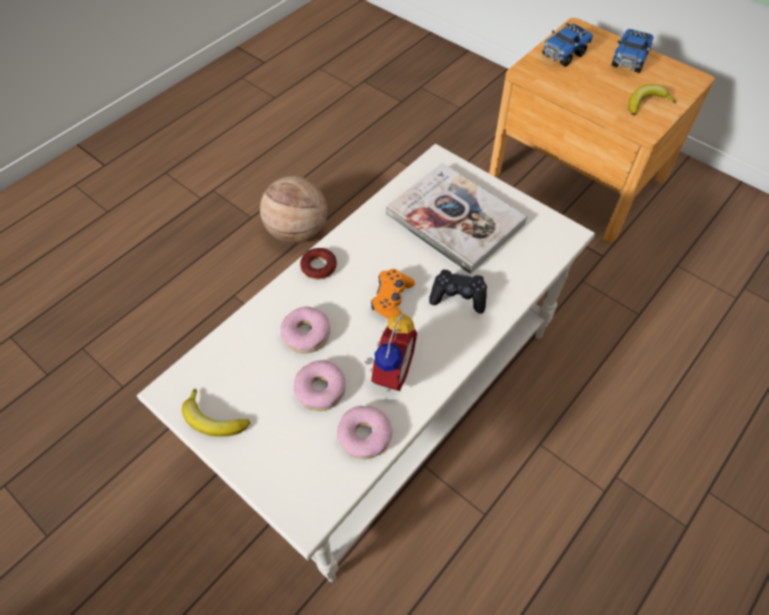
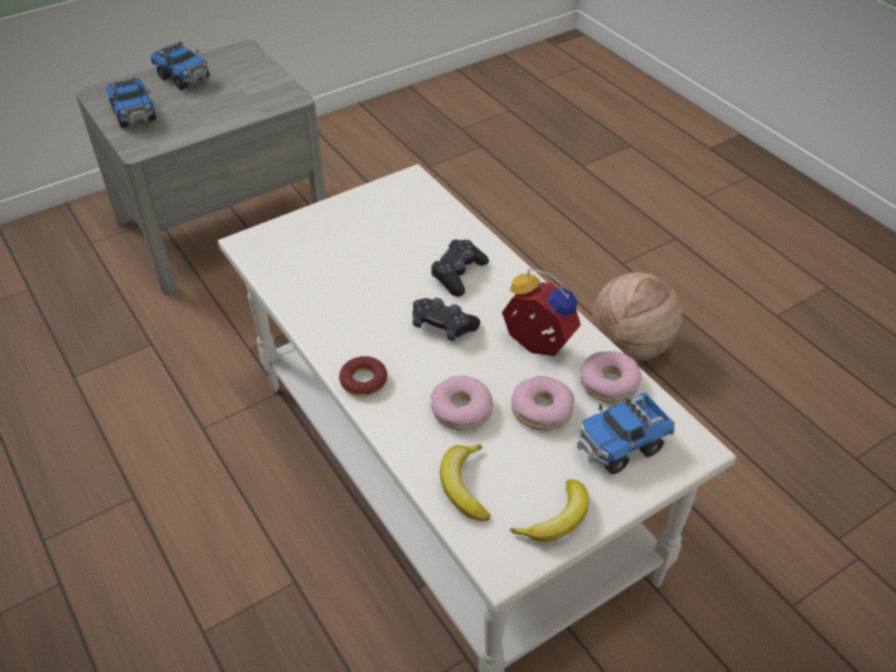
camera: 75 degrees left, 10 degrees down
(296, 456) = (621, 445): none -> toy truck
(297, 232) = (130, 524): basketball -> basketball (631, 346)
(392, 301) = (443, 326): orange game controller -> black game controller
(455, 219) = (349, 251): book -> none
(576, 177) = (222, 225): brown nightstand -> grey nightstand
(646, 103) = (255, 87): banana -> banana (464, 486)

